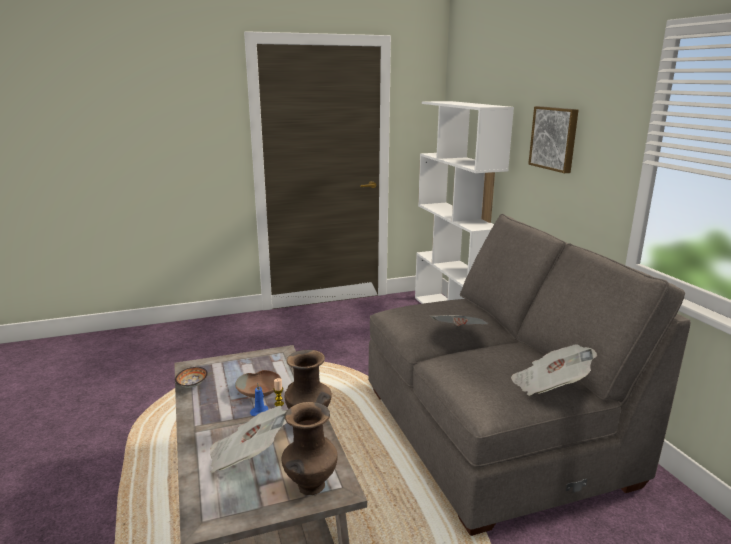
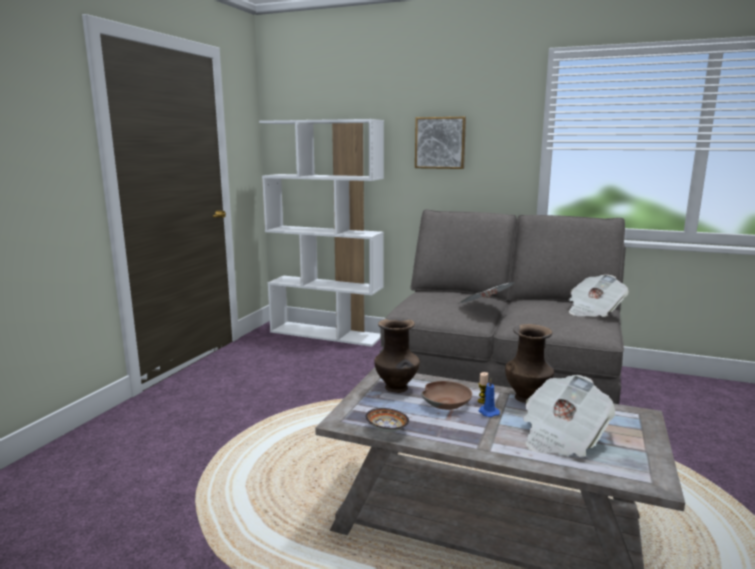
camera: 50 degrees left, 5 degrees down
(310, 486) = (630, 424): brown vase -> brown vase (397, 388)

